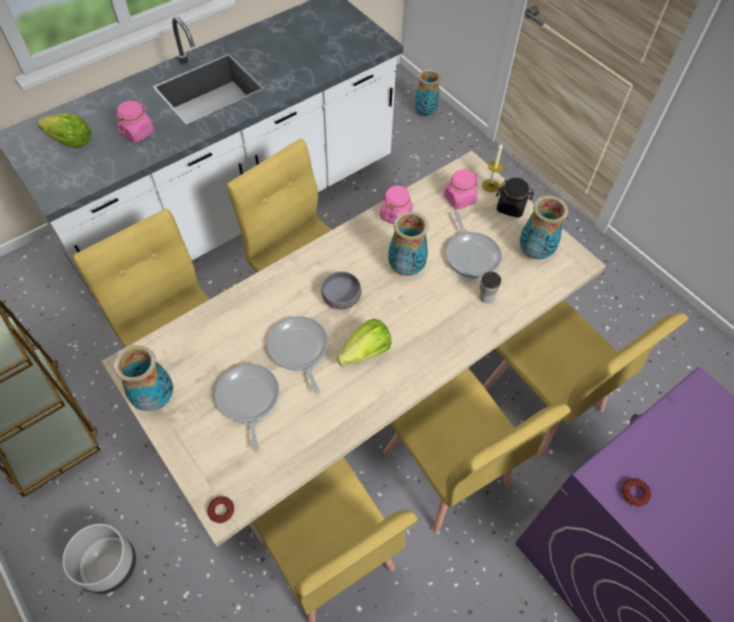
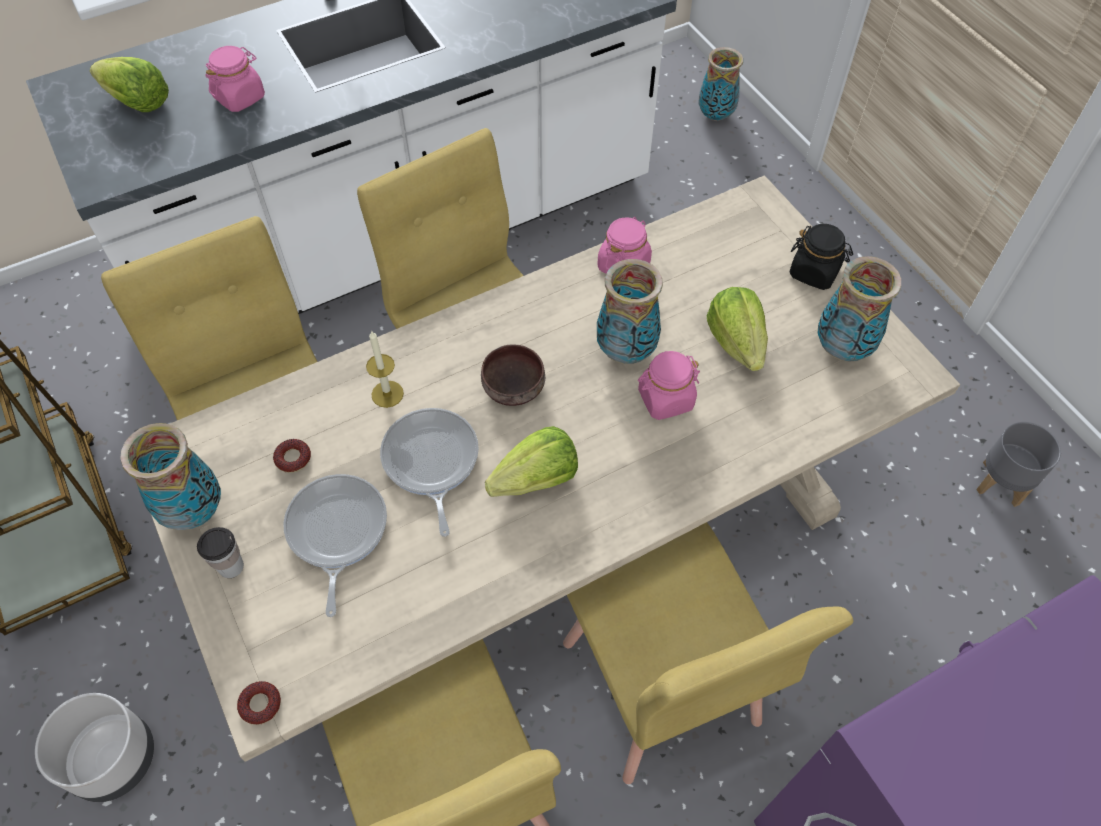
camera: 10 degrees right, 0 degrees up
(342, 297) = (514, 387): grey bowl -> brown bowl
(459, 199) = (731, 250): pink jar -> pink jar (665, 399)
(471, 255) = (736, 342): frying pan -> lettuce
(486, 297) = (748, 413): cup -> cup (231, 566)
(490, 185) = (786, 234): candle -> candle (387, 394)
(542, 400) = (834, 593): yellow chair -> none
(630, 322) = (1001, 484): none -> grey planter
(634, 493) = (942, 780): donut -> donut (293, 458)

